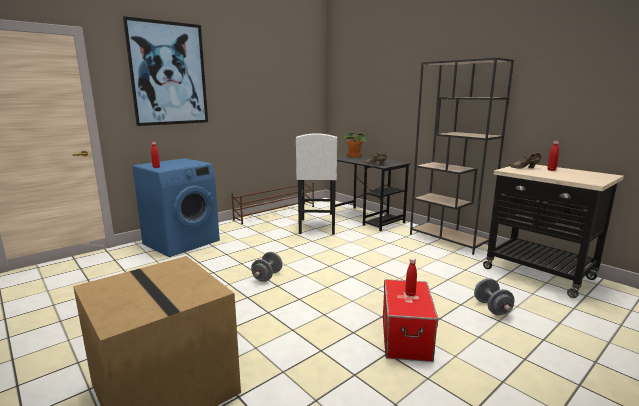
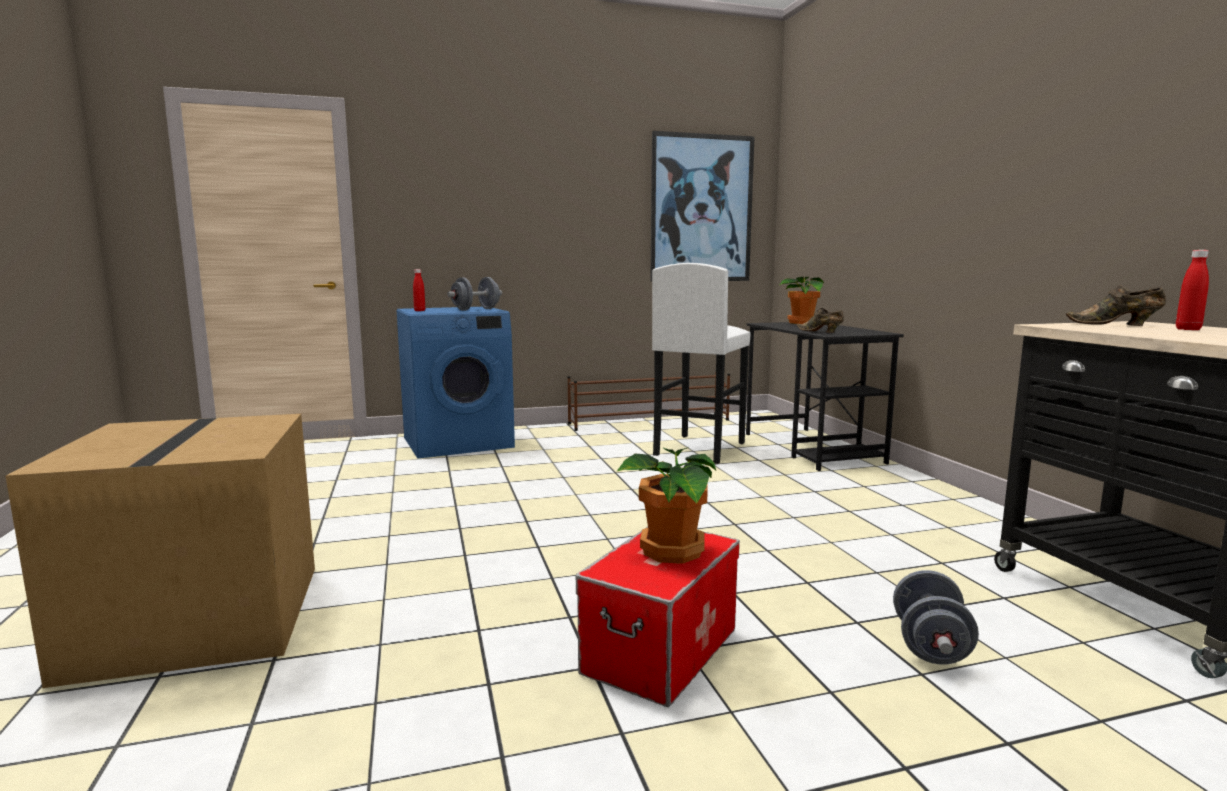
camera: 25 degrees right, 5 degrees down
(168, 74) = (470, 168): picture -> picture (701, 209)
(267, 276) = (526, 506): grey dumbbell -> grey dumbbell (476, 309)
(410, 294) = (671, 552): red bottle -> potted plant
(449, 240) = (961, 505): bookcase -> none

